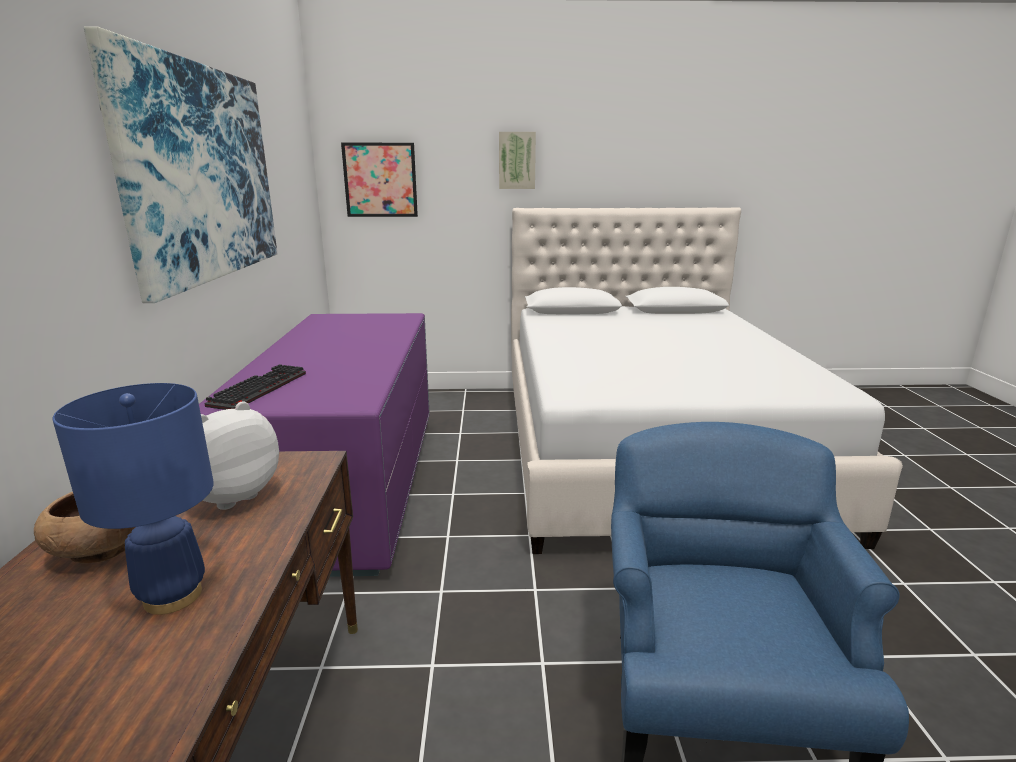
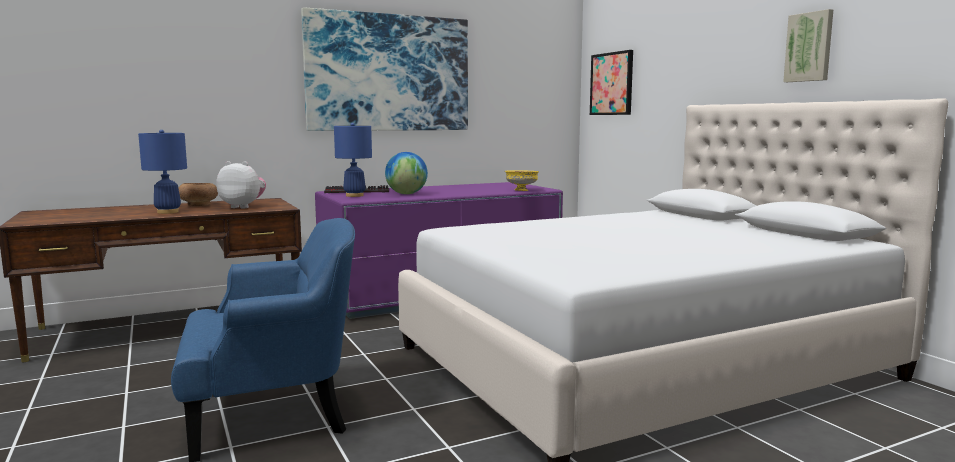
camera: 65 degrees right, 10 degrees down
(309, 396) = (354, 195): none -> blue table lamp
(345, 368) = (406, 194): none -> globe
(403, 324) = (521, 190): none -> yellow bowl
(517, 160) = (701, 57): picture -> picture (809, 47)

